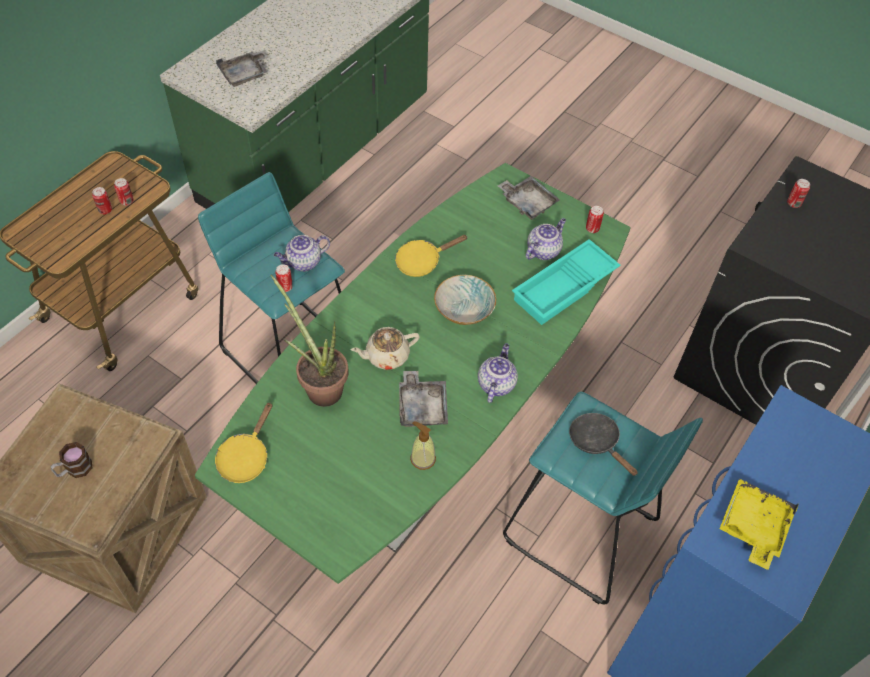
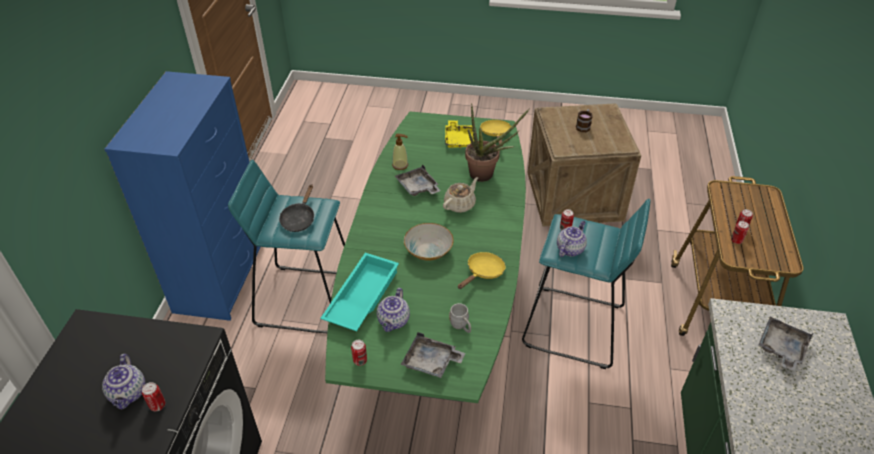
camera: 155 degrees right, 10 degrees down
(481, 220) = (461, 326): none -> grey mug
(496, 383) = (379, 215): teapot -> teapot (129, 394)
(597, 442) = (299, 219): black frying pan -> black frying pan turned 75 degrees clockwise
(753, 527) = (192, 92): yellow tray -> yellow tray (459, 140)

